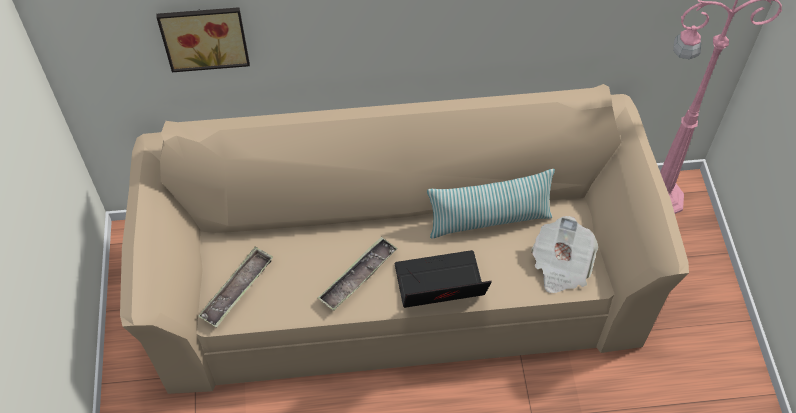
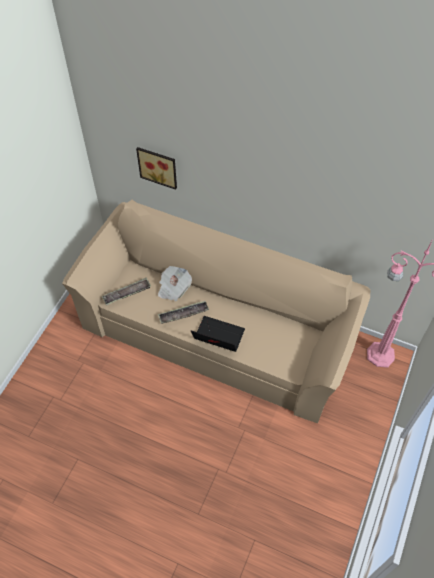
camera: 30 degrees right, 0 degrees up
(489, 220) = (264, 318): pillow -> none
(561, 265) = (284, 357): newspaper -> newspaper (174, 288)

